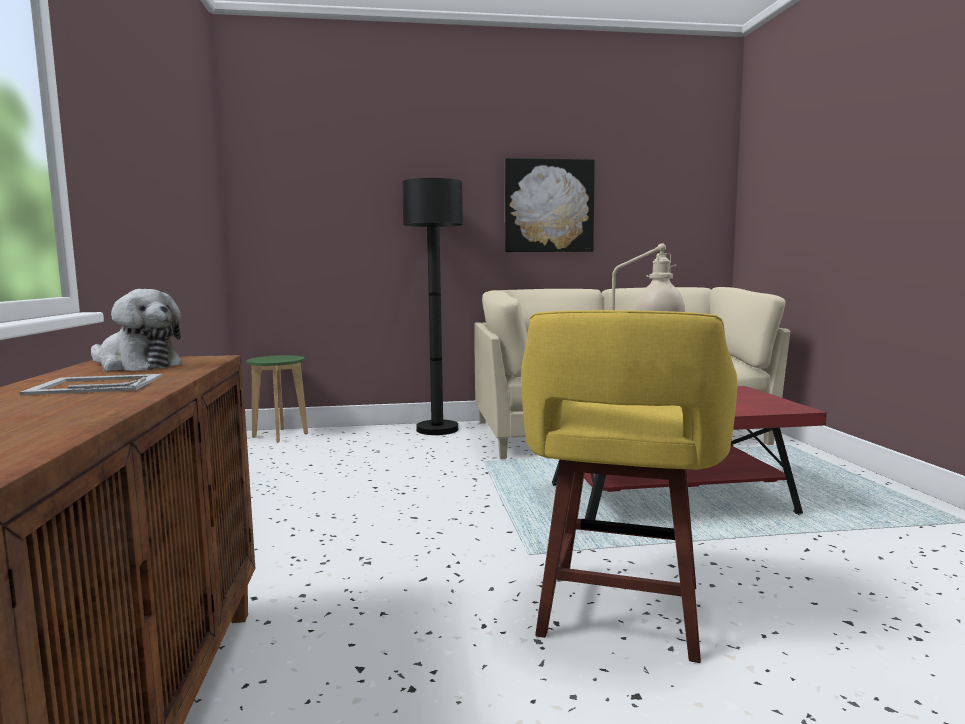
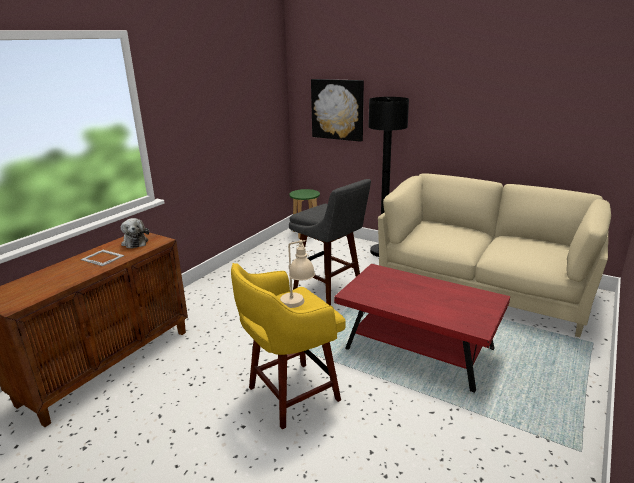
camera: 40 degrees right, 15 degrees up
(438, 480) = (330, 291): none -> grey stool
(548, 206) = (479, 114): picture -> picture (337, 109)

